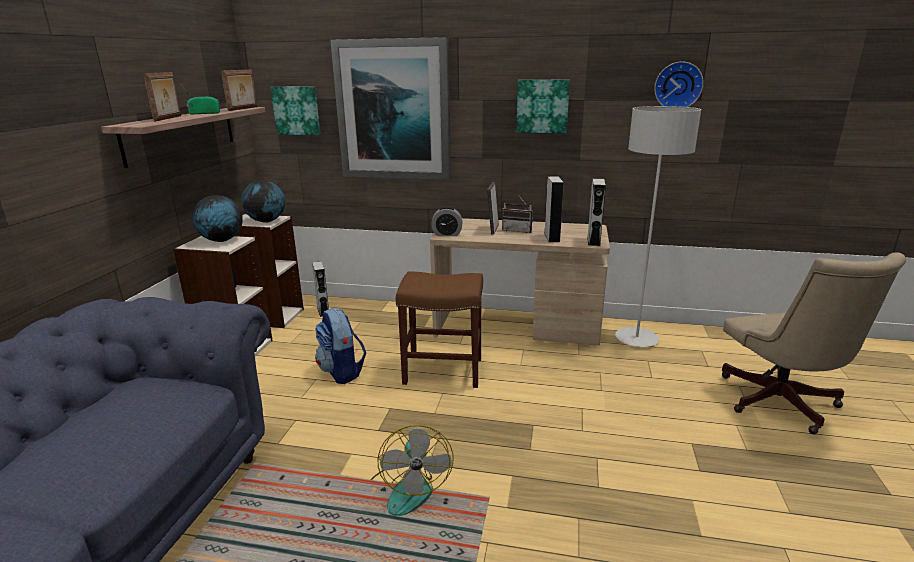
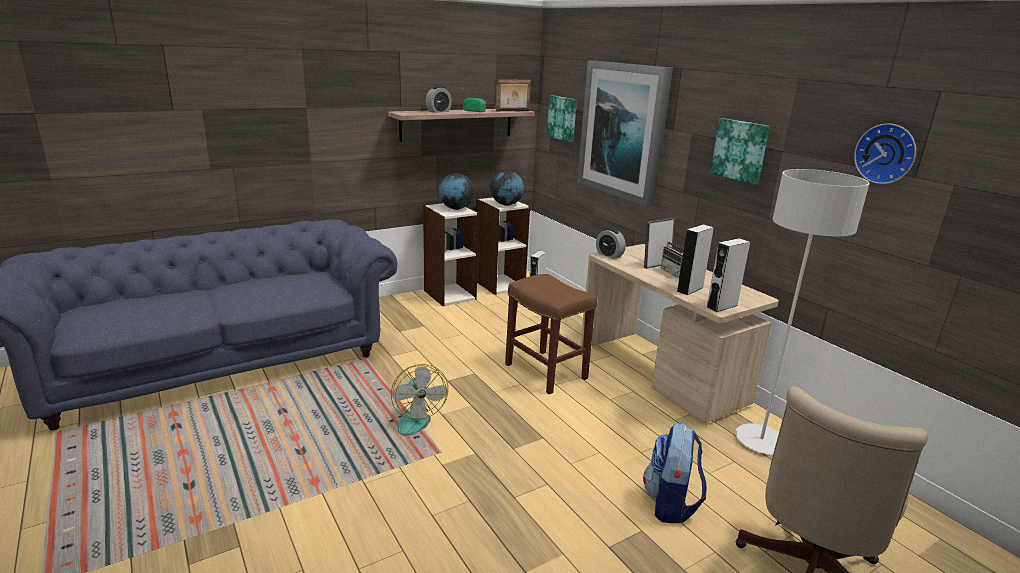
camera: 45 degrees right, 0 degrees up
(169, 118) = (438, 111): picture frame -> alarm clock
(342, 372) = (483, 338): backpack -> backpack (671, 504)
(409, 488) = (411, 418): fan -> fan turned 60 degrees counterclockwise

